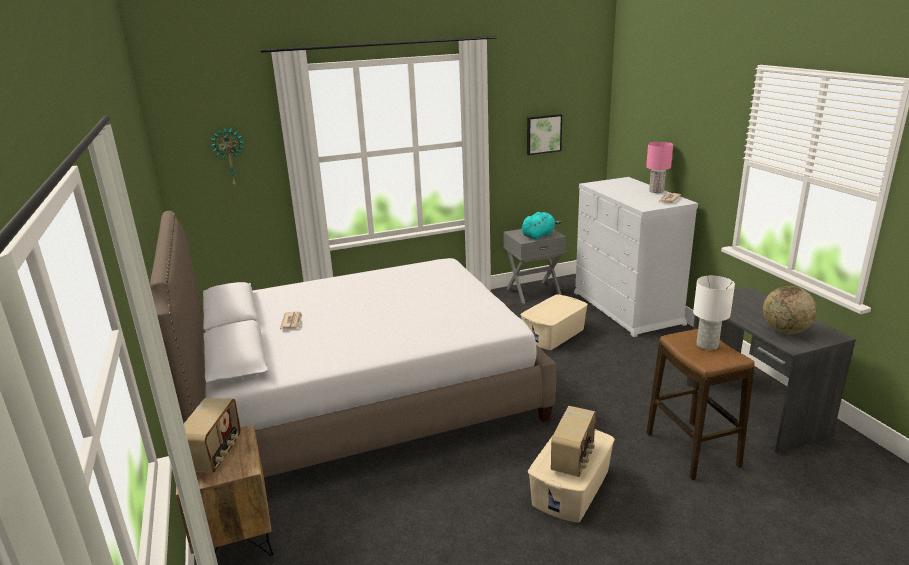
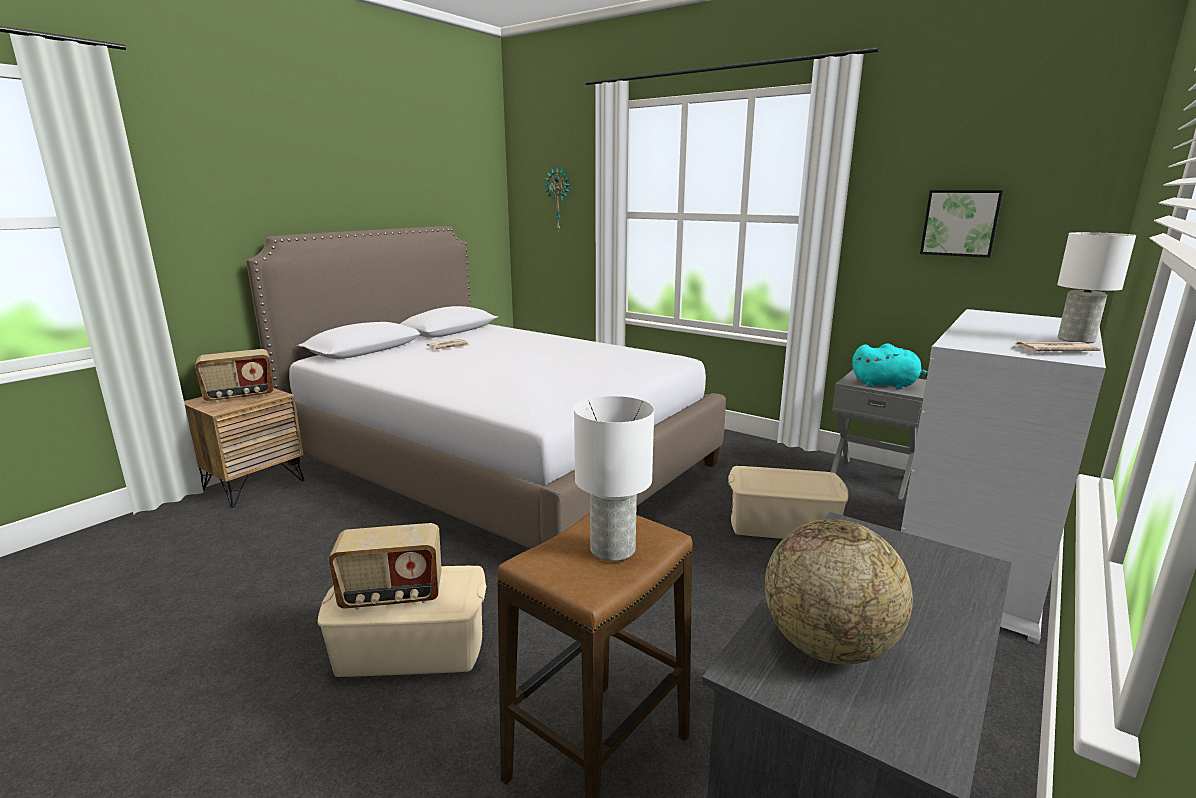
camera: 55 degrees right, 5 degrees down
(656, 191) = (1075, 340): pink table lamp -> white table lamp

